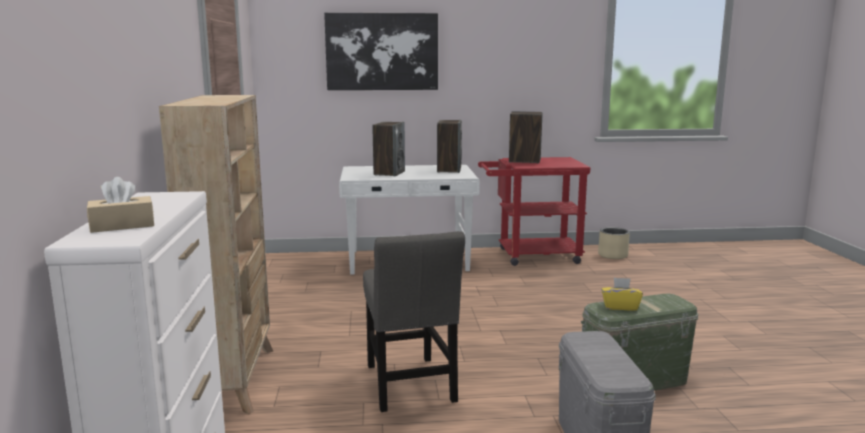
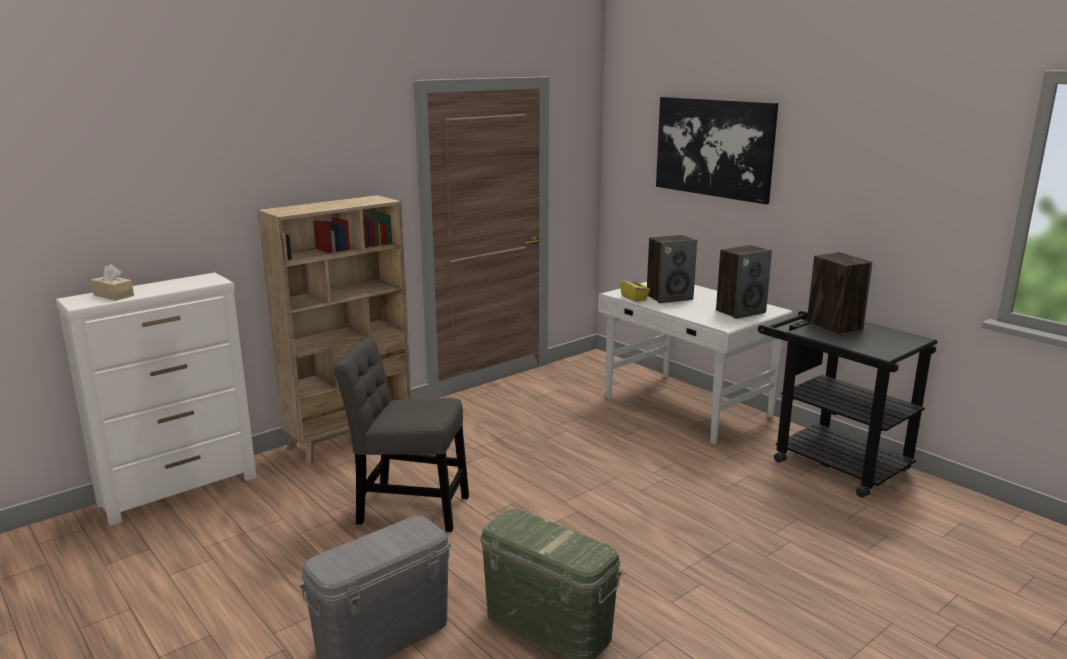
camera: 55 degrees right, 5 degrees up
(410, 386) = (407, 508): grey chair -> grey chair turned 60 degrees clockwise
(531, 256) = (830, 461): red cart -> black cart
(613, 255) = (946, 513): beige planter -> none
(620, 306) = (527, 527): yellow tissue box -> yellow tissue box (634, 298)

